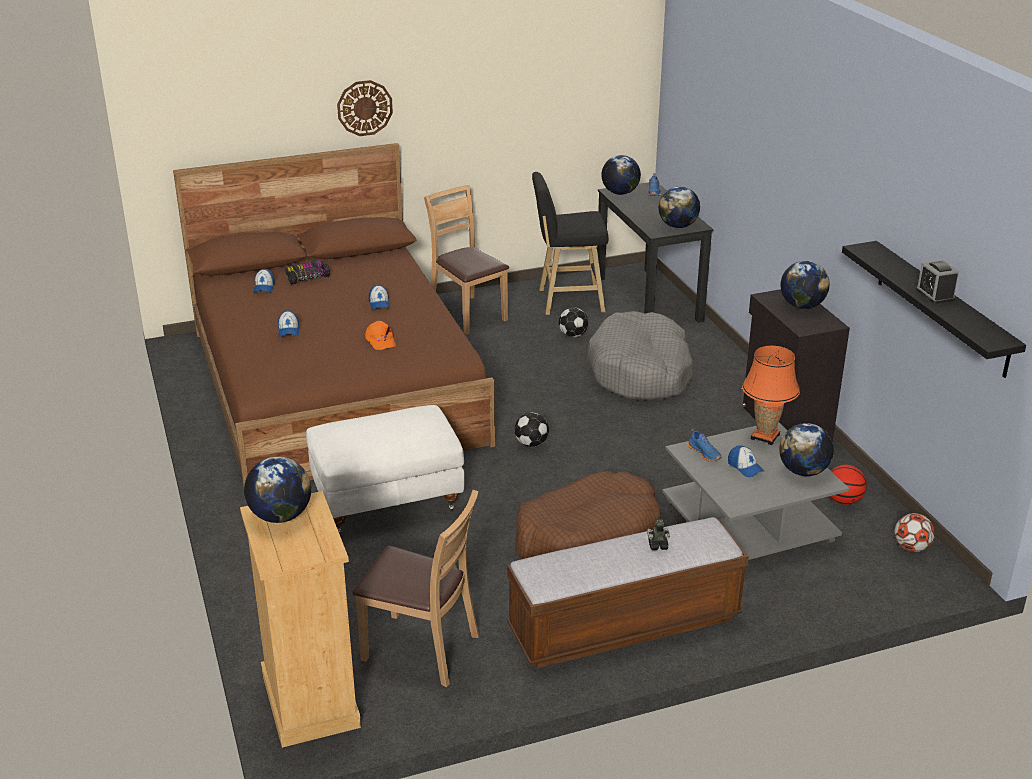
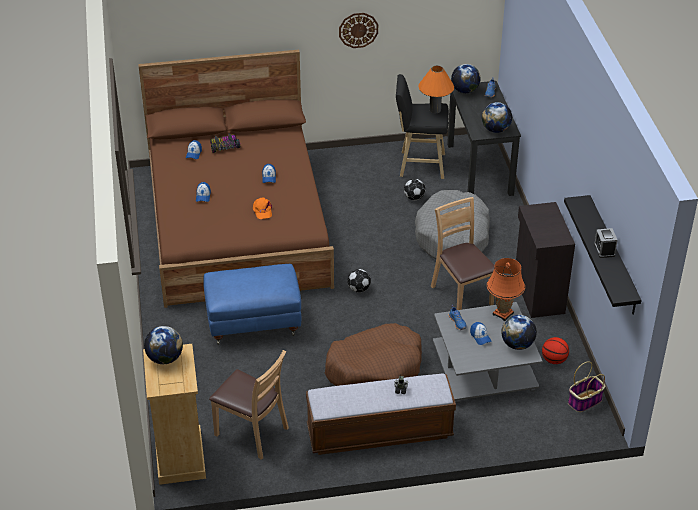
camera: 10 degrees right, 10 degrees up
(364, 108) = (276, 25): wall clock -> wall clock (358, 30)
(388, 500) = (254, 322): white ottoman -> blue ottoman
(467, 314) = (343, 170): brown chair -> brown chair (462, 294)
(586, 217) = (435, 110): none -> orange table lamp
(802, 306) = (550, 220): globe -> none
(911, 548) = (584, 401): football -> basket

